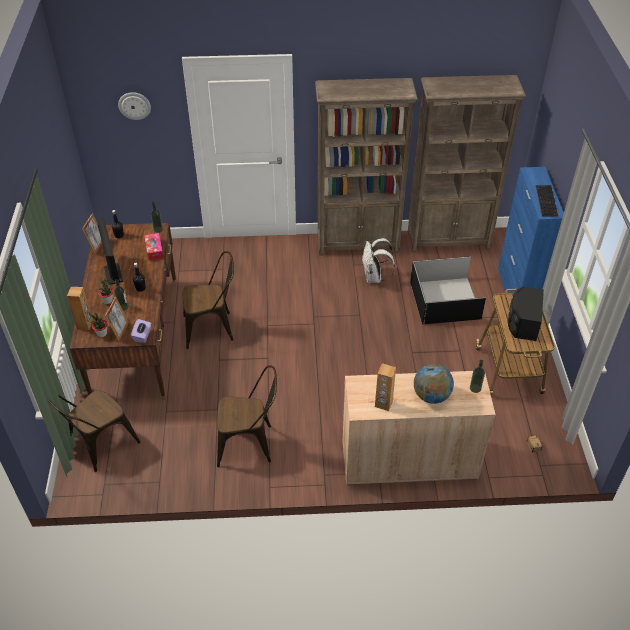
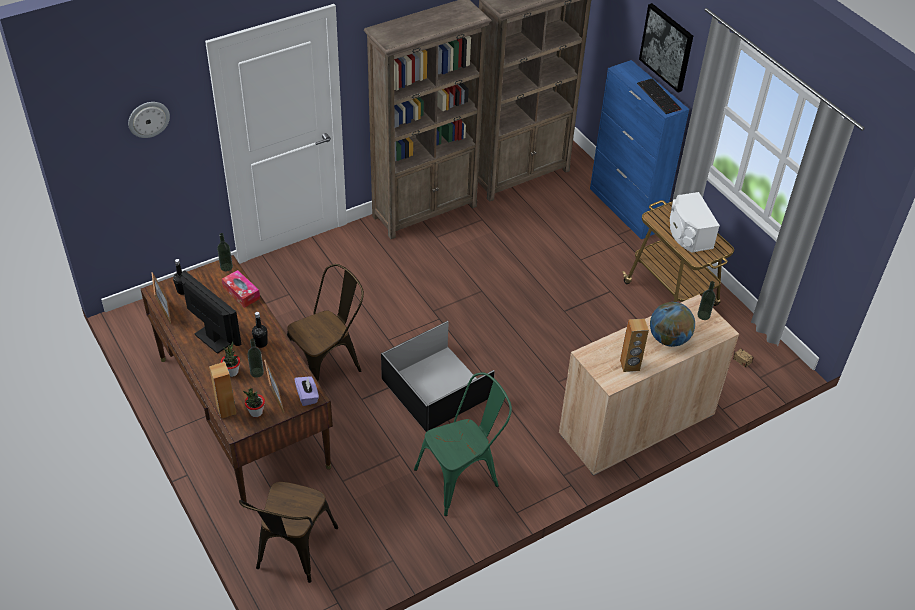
camera: 30 degrees left, 0 degrees up
(250, 444) = (463, 476): brown chair -> green chair
(374, 277) = (469, 243): white backpack -> none
(445, 301) = (561, 243): black storage box -> black storage box (437, 388)
(522, 322) = (688, 234): black speaker -> white speaker
(565, 160) = (667, 47): none -> picture

